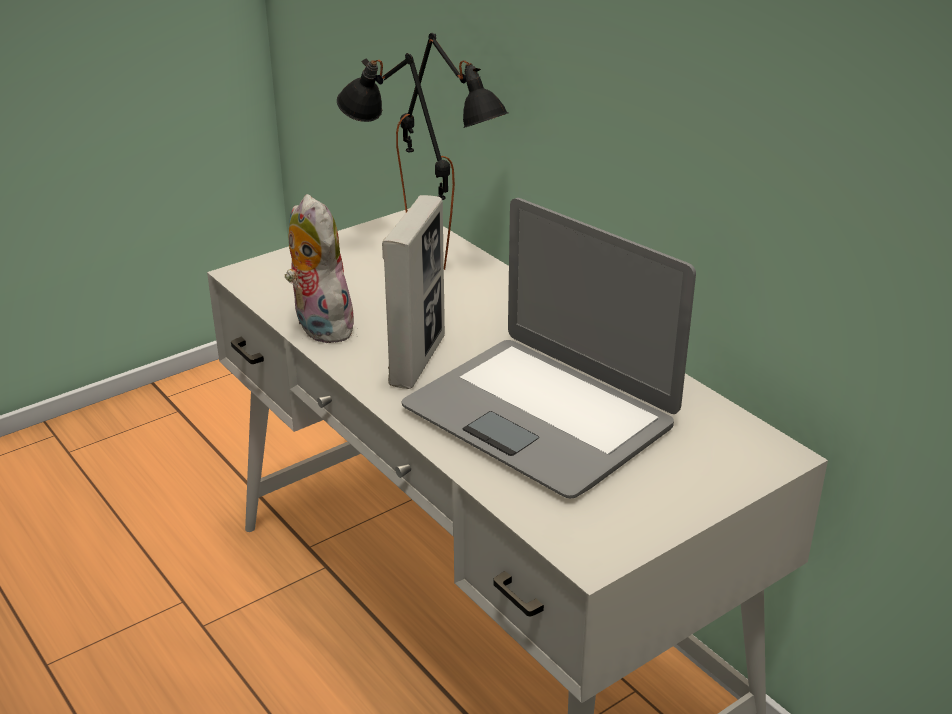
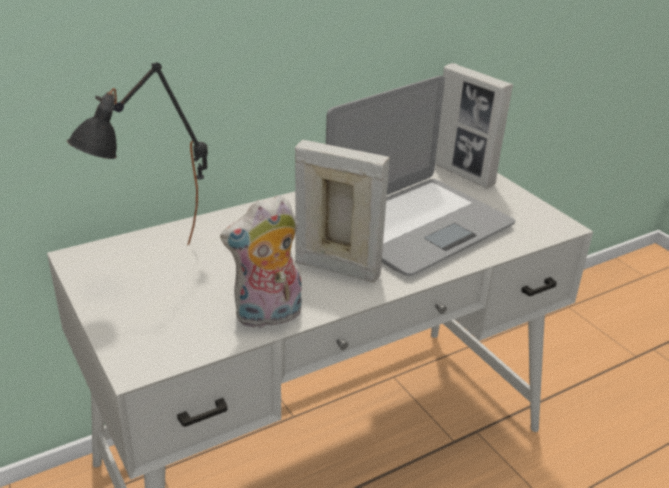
camera: 85 degrees left, 0 degrees up
(452, 245) = (143, 237): black table lamp -> none
(728, 459) = (463, 174): none -> picture frame

